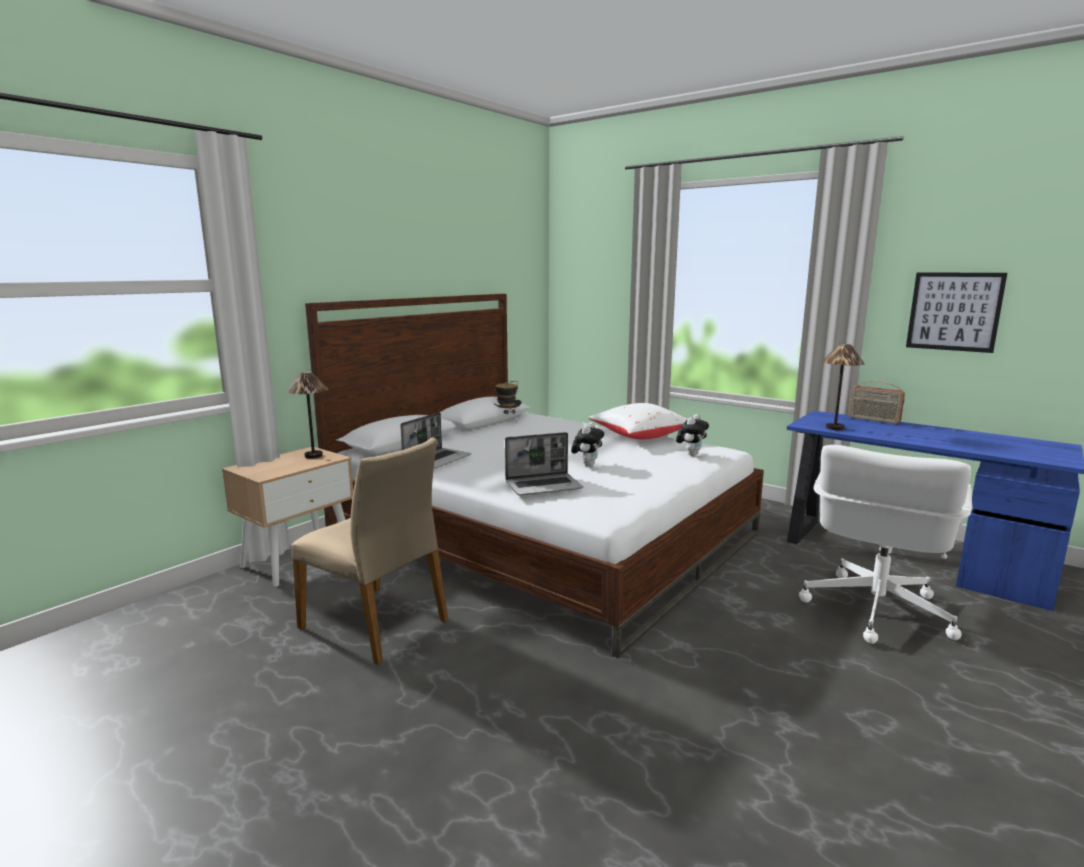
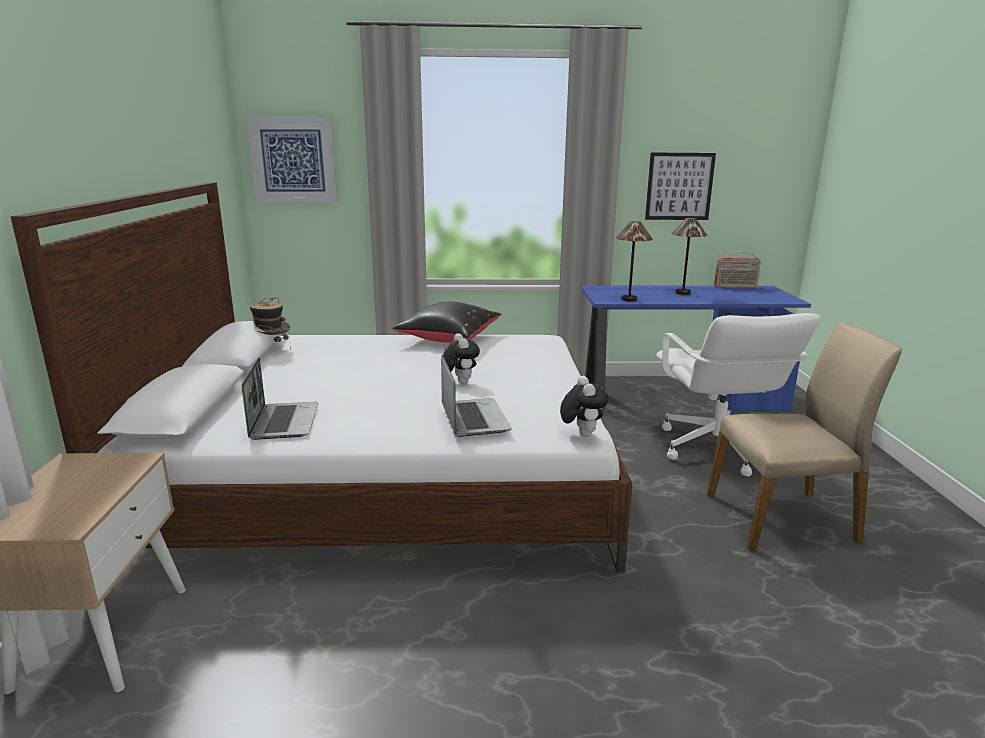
camera: 40 degrees left, 5 degrees up
(314, 456) = (95, 467): table lamp -> table lamp (683, 293)
(376, 623) = (350, 663): beige chair -> beige chair (783, 518)
(544, 486) = (473, 418): laptop -> laptop turned 45 degrees counterclockwise
(584, 279) = (293, 160): none -> picture
(639, 436) = (448, 339): white pillow -> black pillow
(691, 454) = (527, 348): plush toy -> plush toy (581, 434)
(873, 420) = (636, 287): radio -> radio (735, 287)

